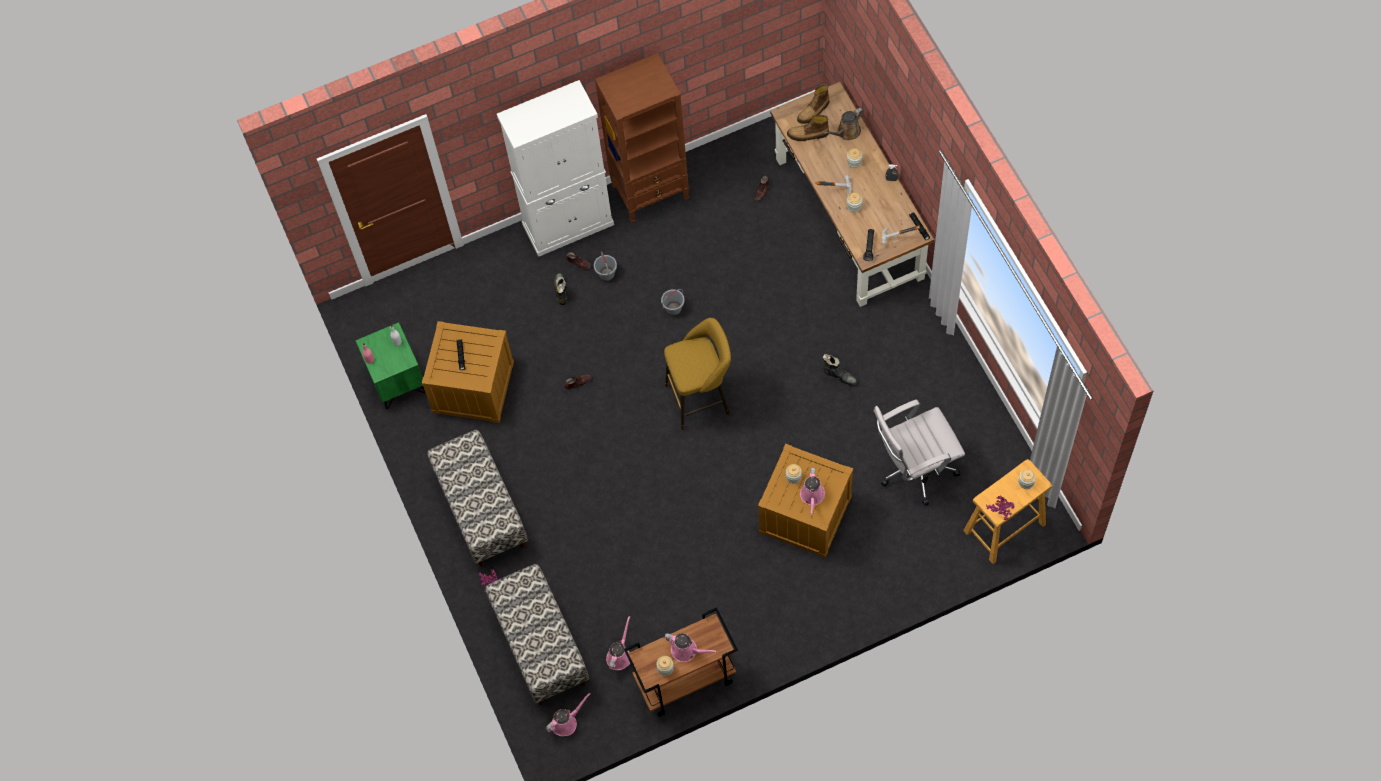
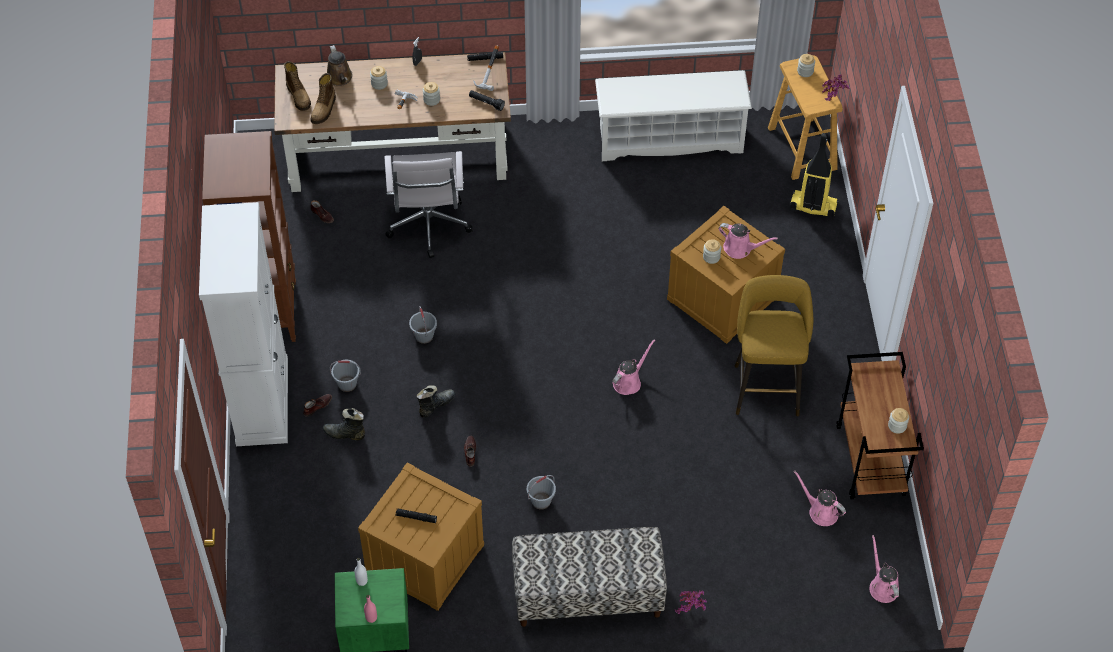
camera: 75 degrees left, 10 degrees down
(540, 645) = (780, 585): bench -> none
(552, 448) = (541, 501): none -> grey bucket
(686, 650) = (883, 401): pink watering can -> pink watering can (629, 381)
(701, 398) = (545, 344): yellow stool -> yellow stool (766, 386)
(839, 376) = (577, 221): black boot -> black boot (436, 405)
(914, 470) = (711, 196): white office chair -> white office chair (428, 227)
(939, 556) = (812, 207): none -> vacuum cleaner
(965, 416) = (670, 138): none -> white shoe rack

